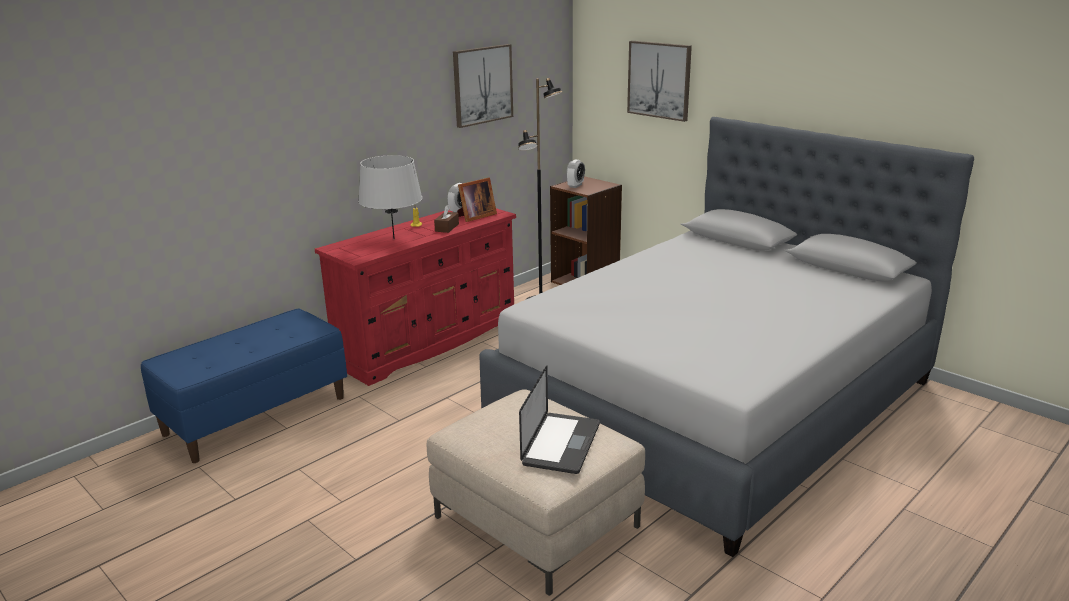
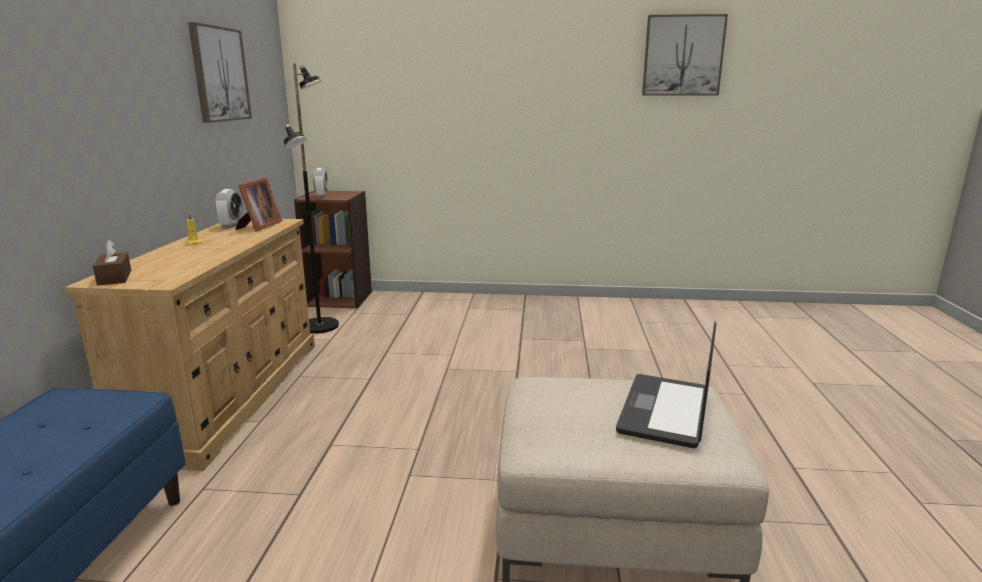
camera: 40 degrees left, 5 degrees down
(394, 239) = (185, 258): grey table lamp -> none
(429, 341) = (231, 394): red dresser -> beige dresser
(447, 227) = (241, 239): brown tissue box -> brown tissue box (114, 277)
(561, 444) = (664, 411): laptop -> laptop turned 135 degrees counterclockwise
(659, 80) = (398, 77): picture -> picture (683, 56)
(715, 402) = (587, 357): grey bed -> none

